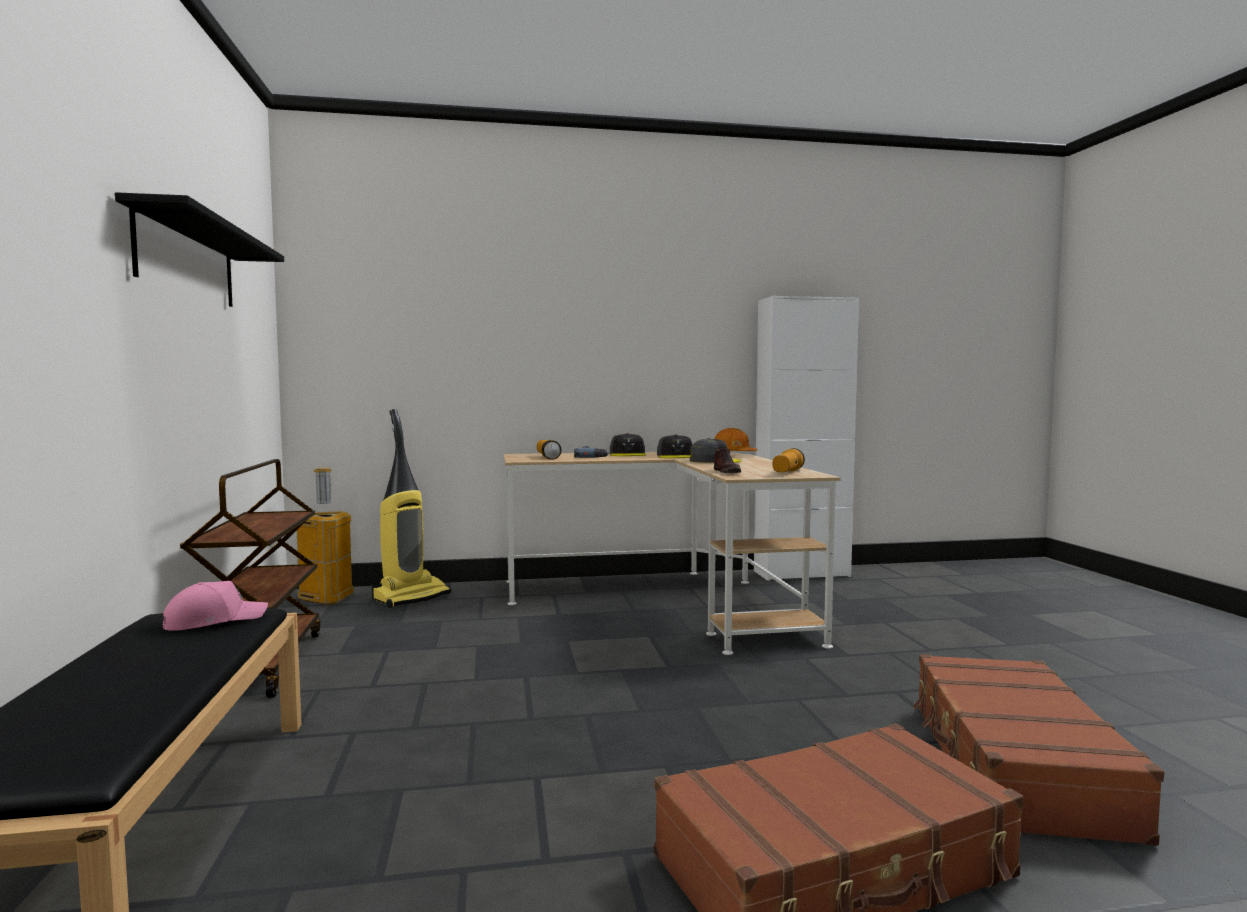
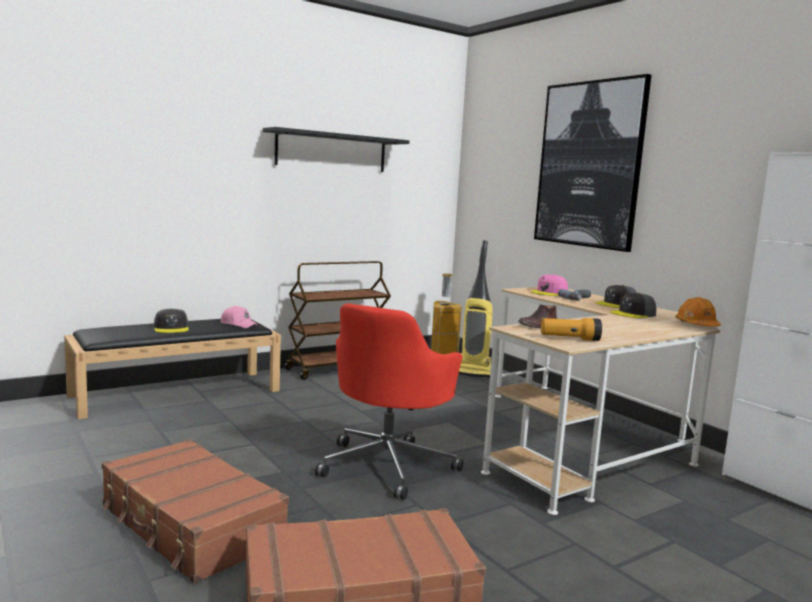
camera: 65 degrees right, 5 degrees up
(534, 306) = (589, 164): none -> picture
(547, 457) = (549, 292): flashlight -> pink cap
(681, 694) = (388, 465): none -> red office chair
(714, 461) = (618, 322): grey cap -> grey cap (171, 328)

